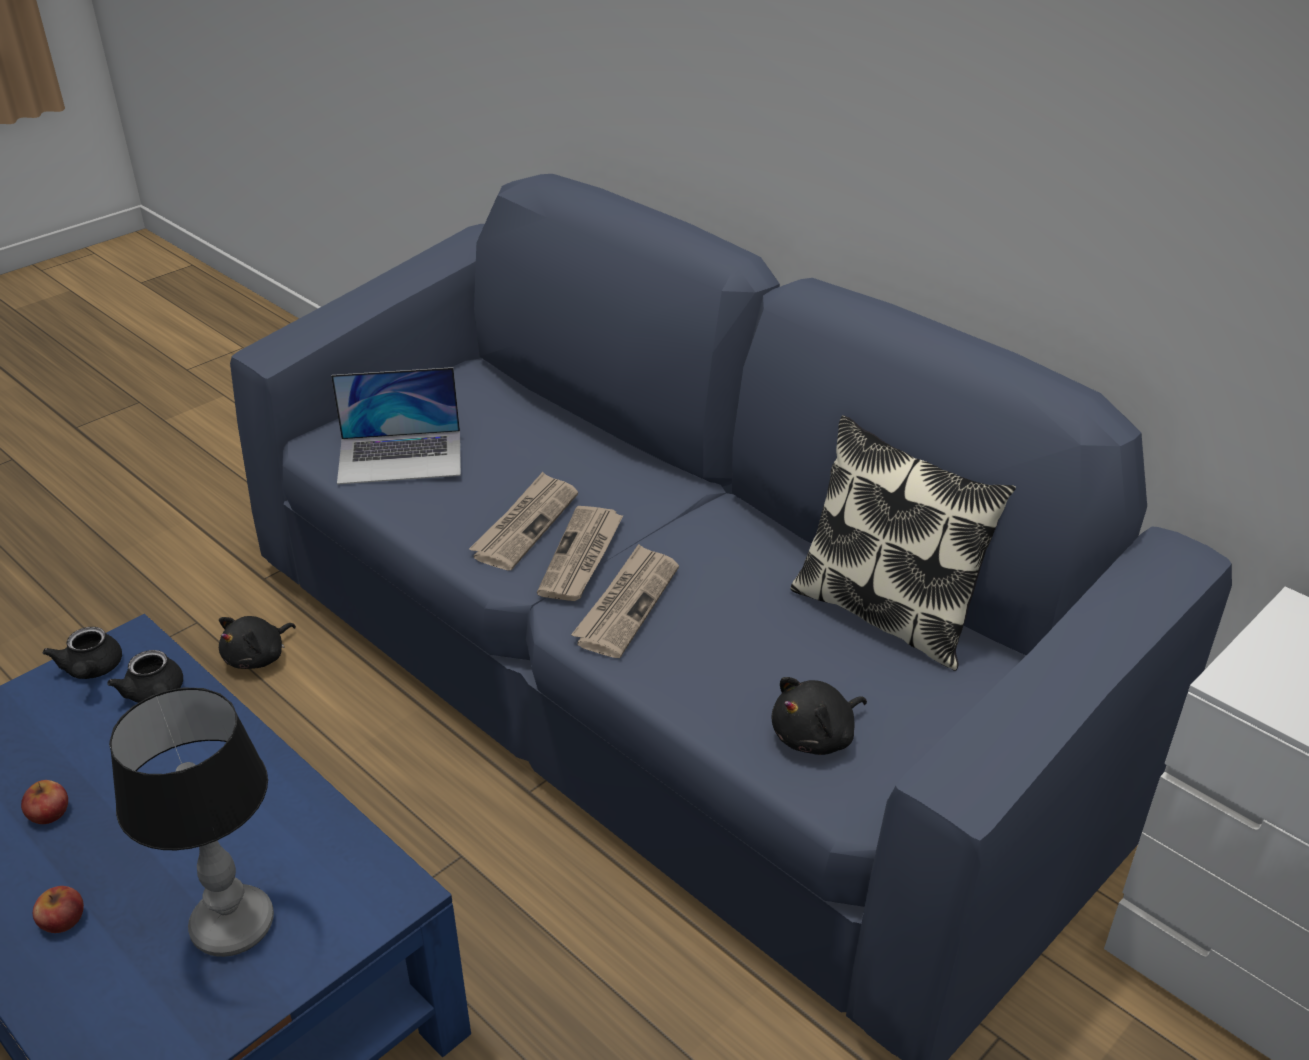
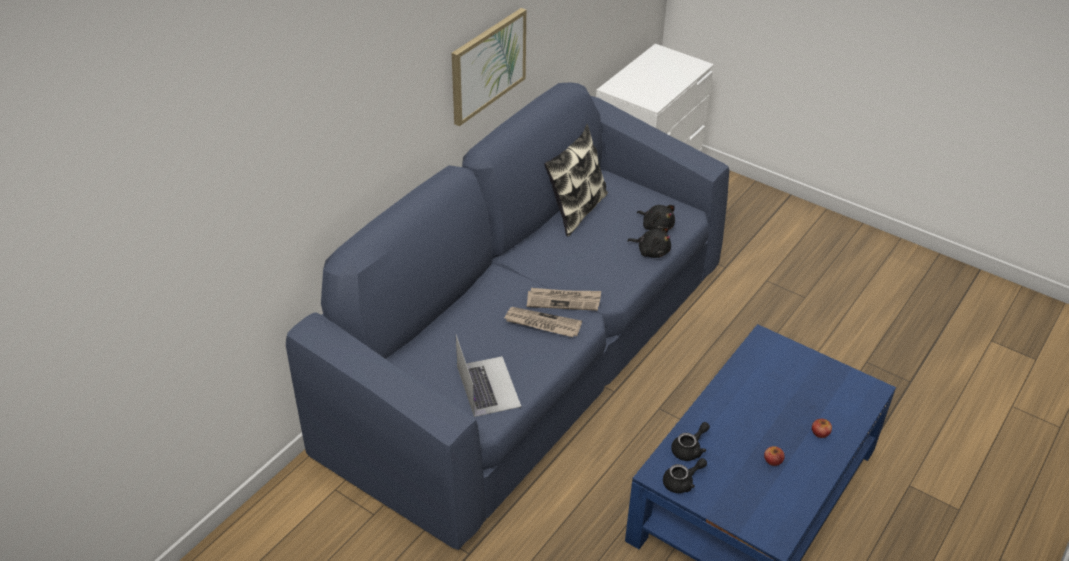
camera: 100 degrees left, 5 degrees up
(231, 926) = (799, 380): table lamp -> none
(258, 657) = (544, 531): black plush toy -> black plush toy (651, 251)
(626, 604) = (594, 282): newspaper -> none
(927, 163) = (487, 65): none -> picture

